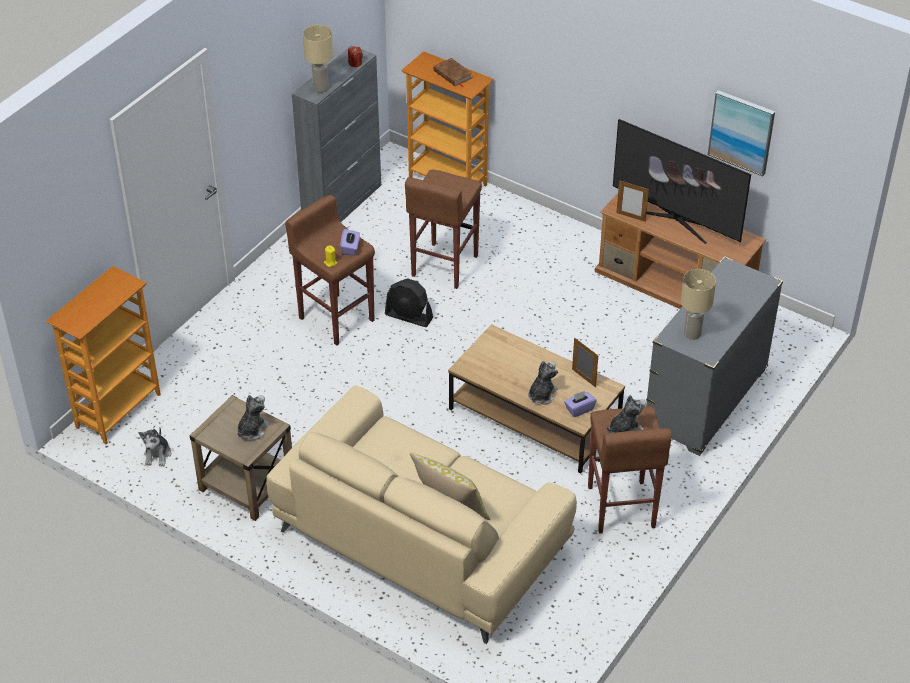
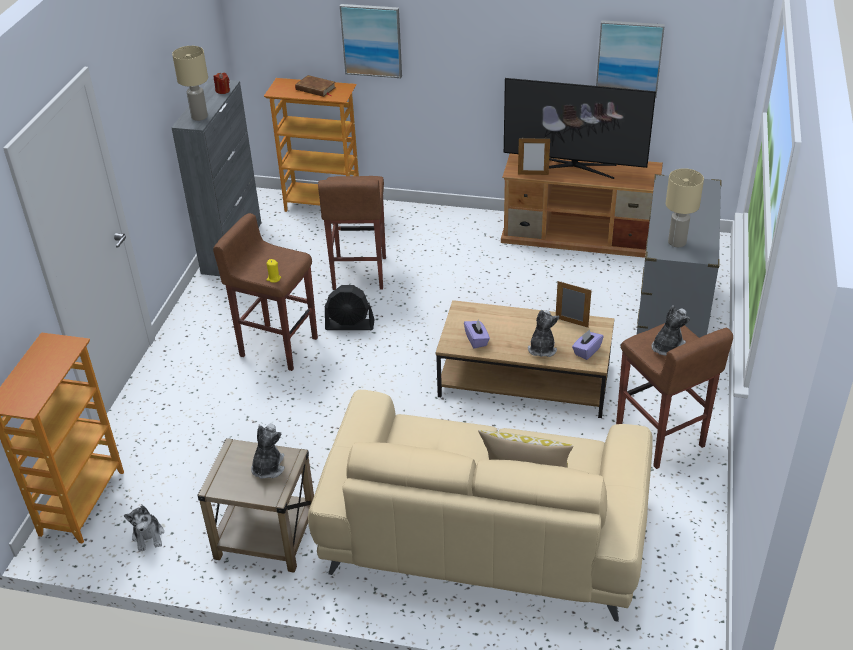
camera: 20 degrees left, 5 degrees down
(350, 248) = (287, 261): purple tissue box -> purple tissue box (476, 340)
(512, 44) = (372, 40): none -> picture

